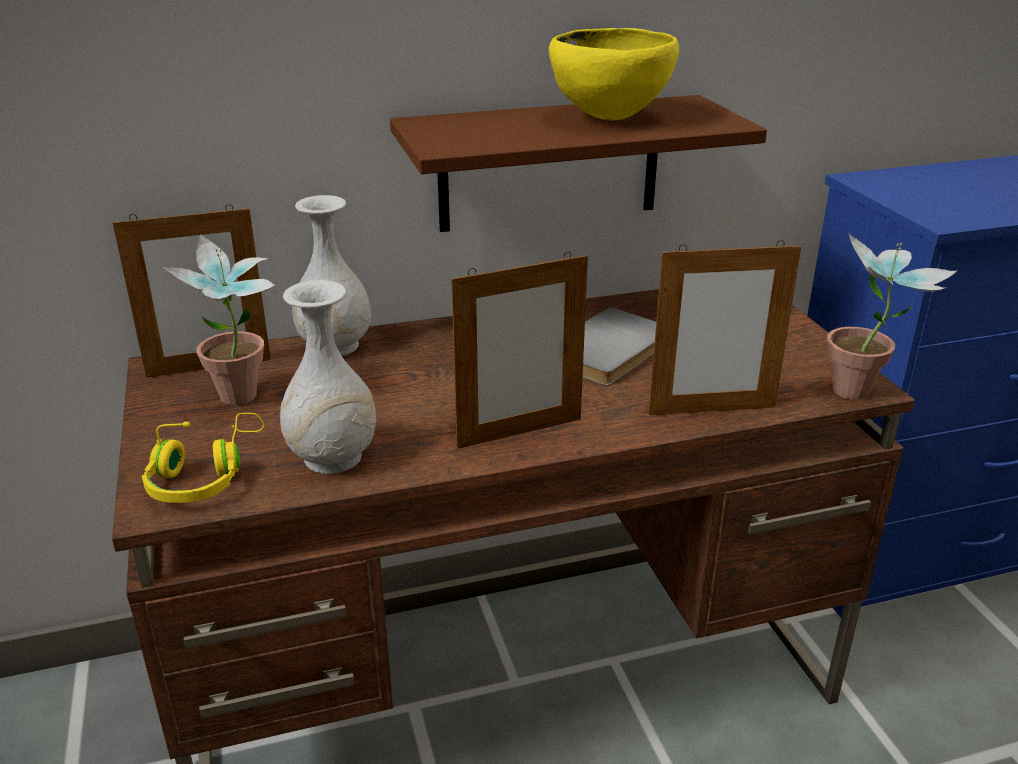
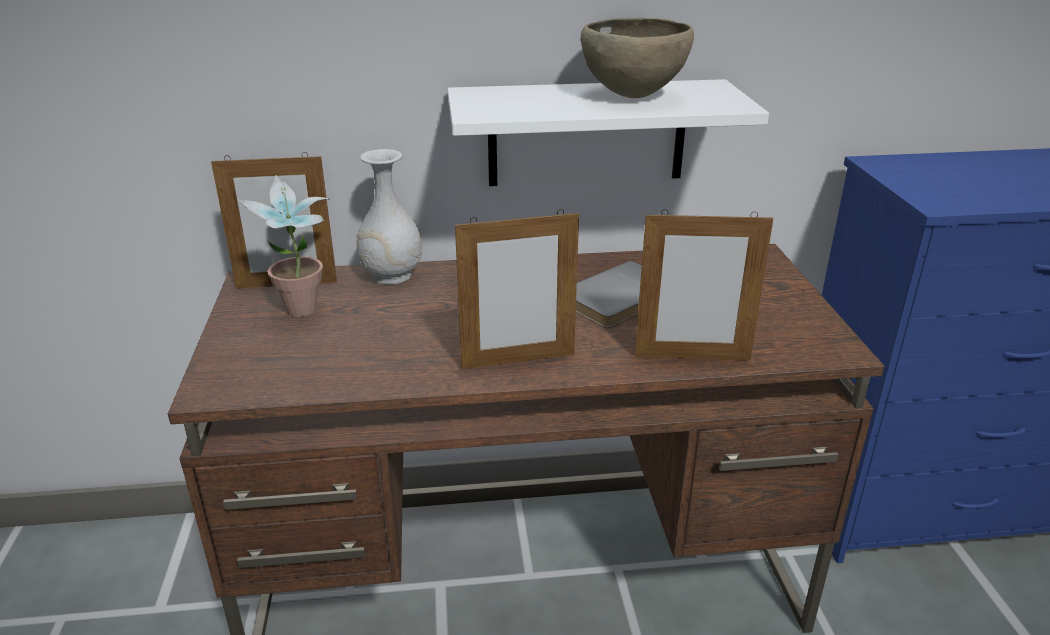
camera: 10 degrees right, 0 degrees up
(204, 475) = (253, 371): yellow headphones -> none
(333, 458) = (358, 367): white vase -> none
(549, 164) = (587, 133): brown shelf -> white shelf
(610, 118) = (634, 96): yellow bowl -> brown bowl
(864, 395) = (836, 357): potted plant -> none

